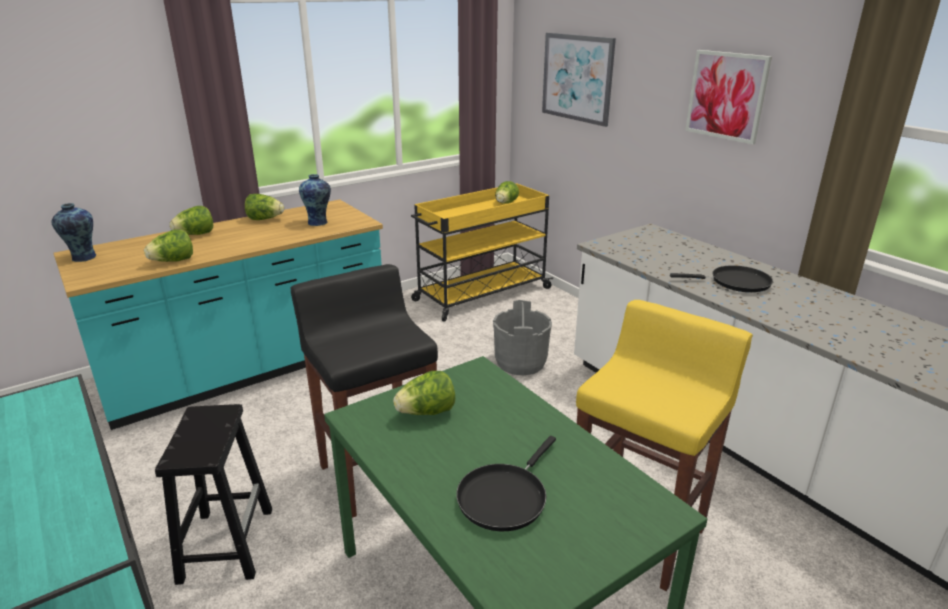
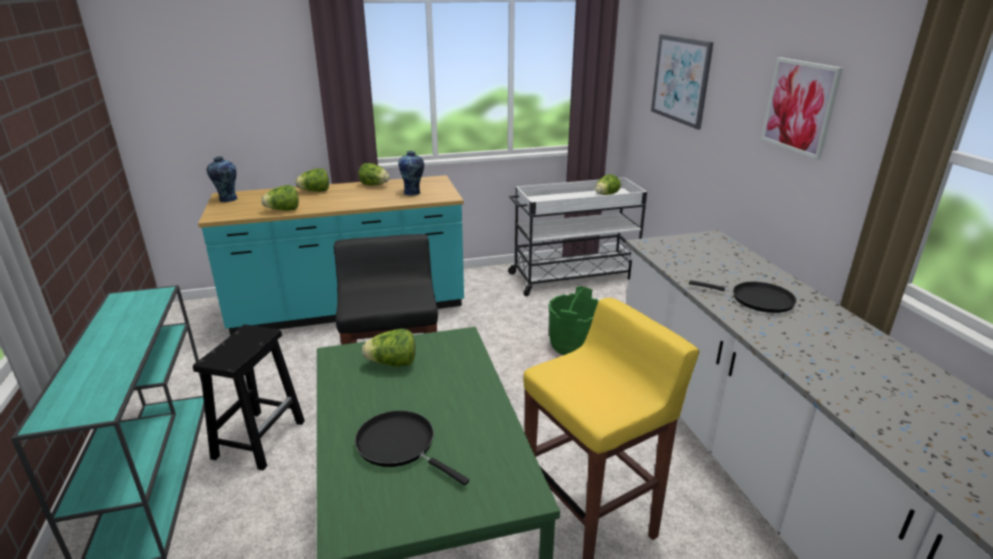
camera: 20 degrees right, 0 degrees up
(481, 294) = (573, 277): yellow cart -> white cart
(505, 497) = (400, 445): black frying pan -> black frying pan turned 75 degrees clockwise
(520, 362) = (573, 345): grey bucket -> green bucket

